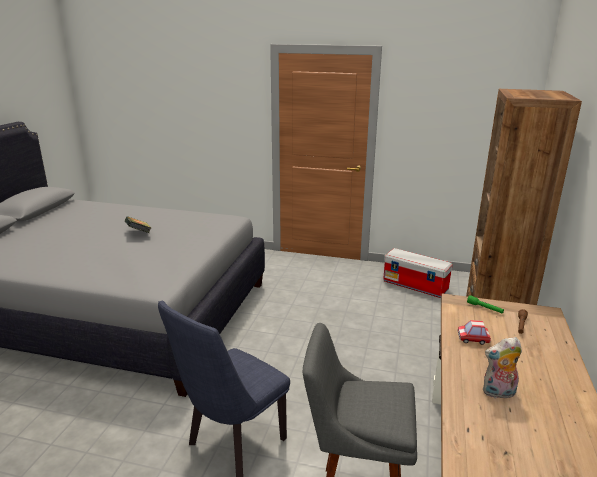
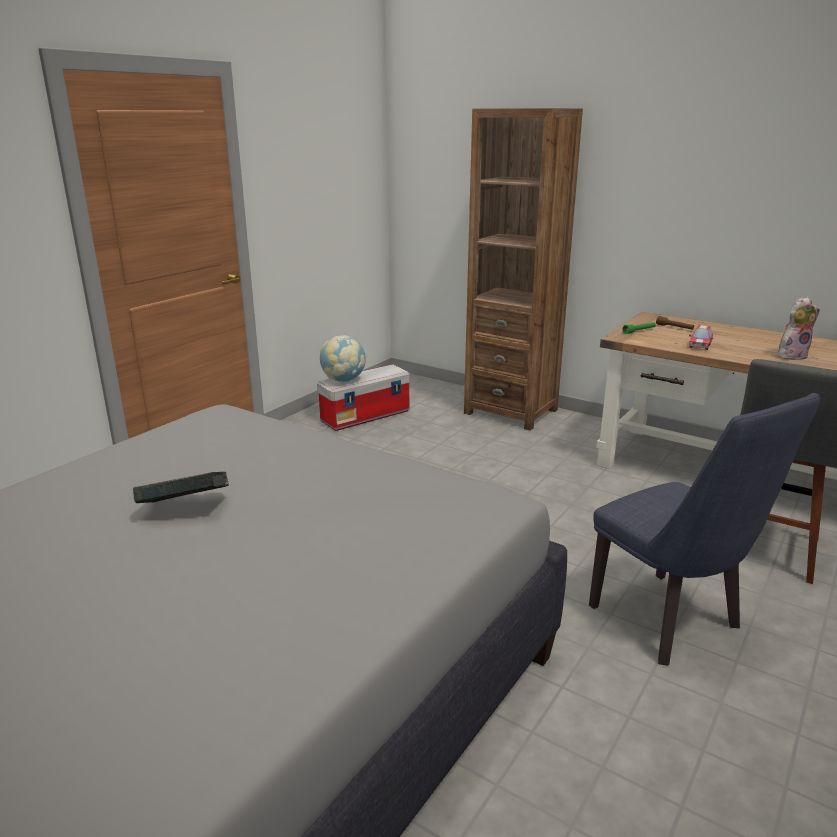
camera: 70 degrees left, 0 degrees up
(403, 254) = (343, 380): none -> globe
(498, 393) = (792, 356): plush toy -> plush toy turned 120 degrees counterclockwise

